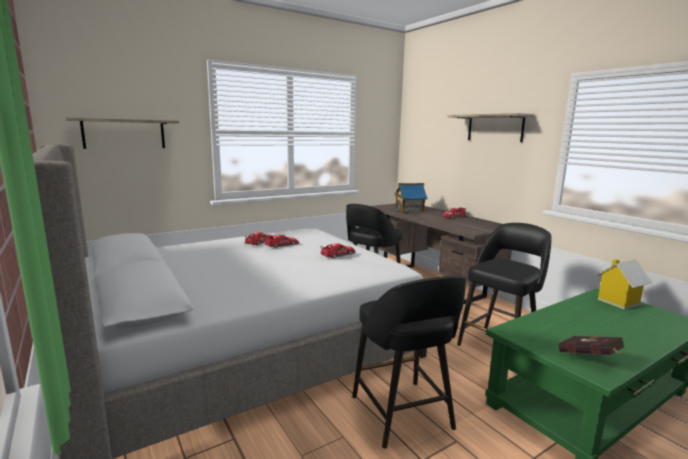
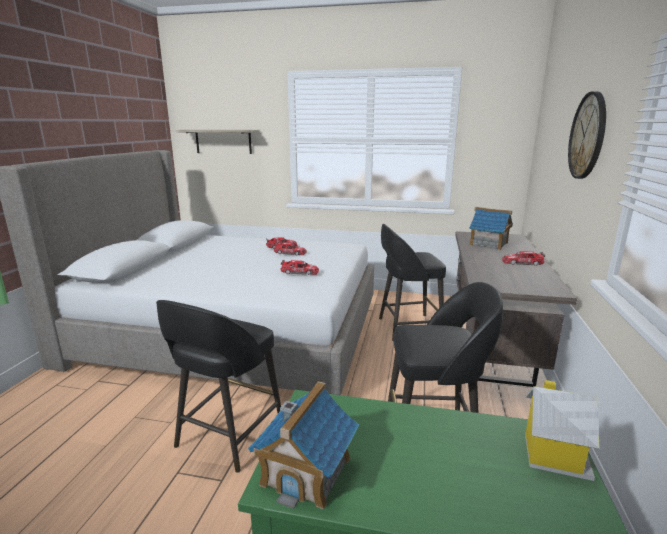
camera: 45 degrees right, 5 degrees up
(495, 128) = (587, 136): shelf -> wall clock
(590, 359) = (306, 471): red book -> toy house

